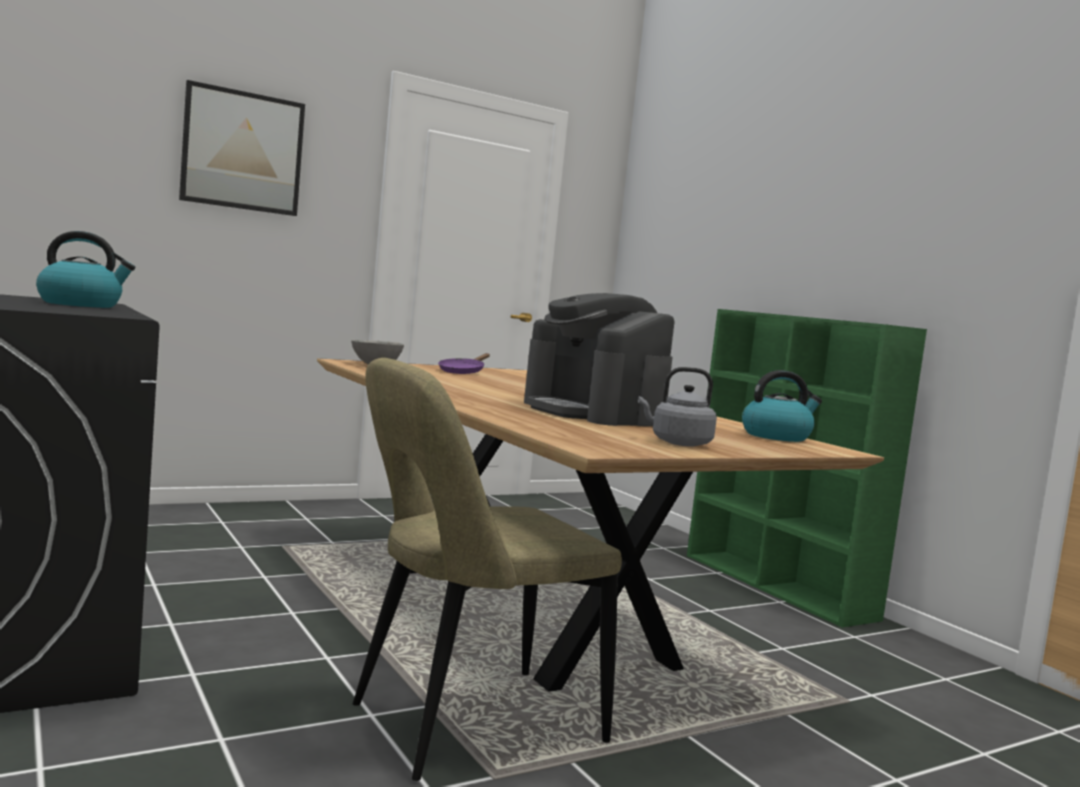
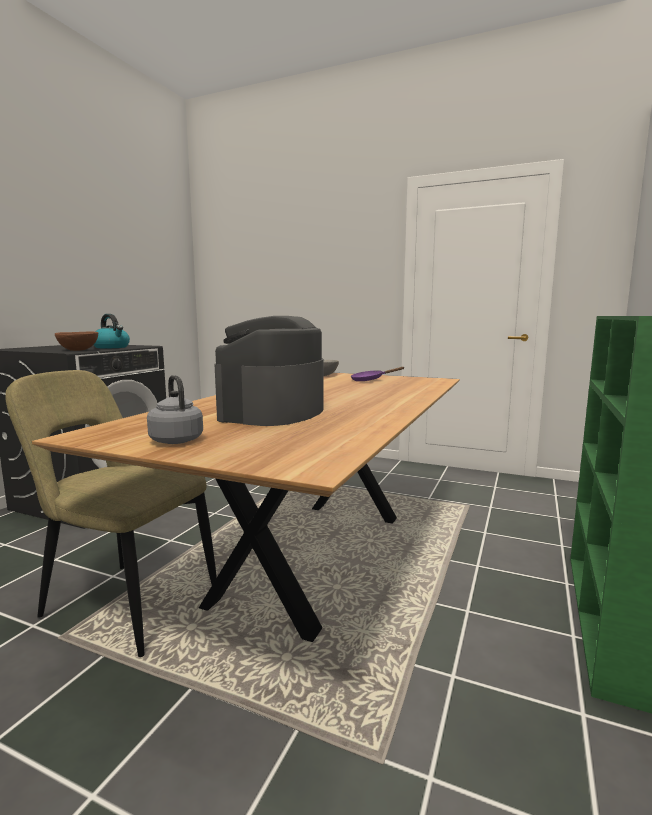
camera: 55 degrees right, 5 degrees up
(103, 312) = (79, 350): none -> brown bowl
(242, 151) = (322, 254): picture -> none
(777, 436) = (335, 447): kettle -> none

